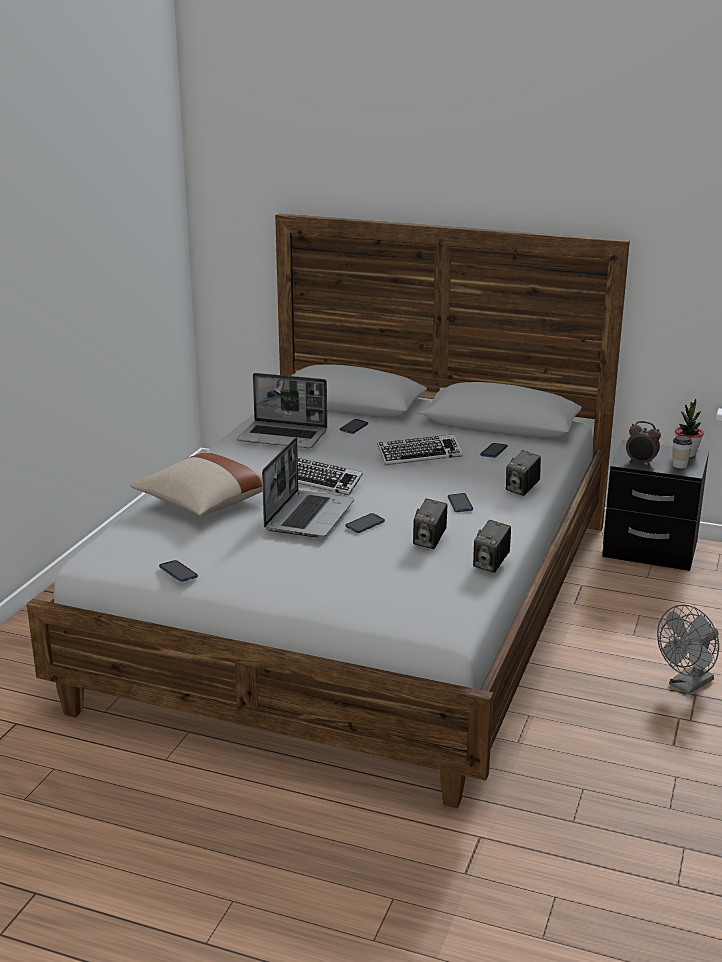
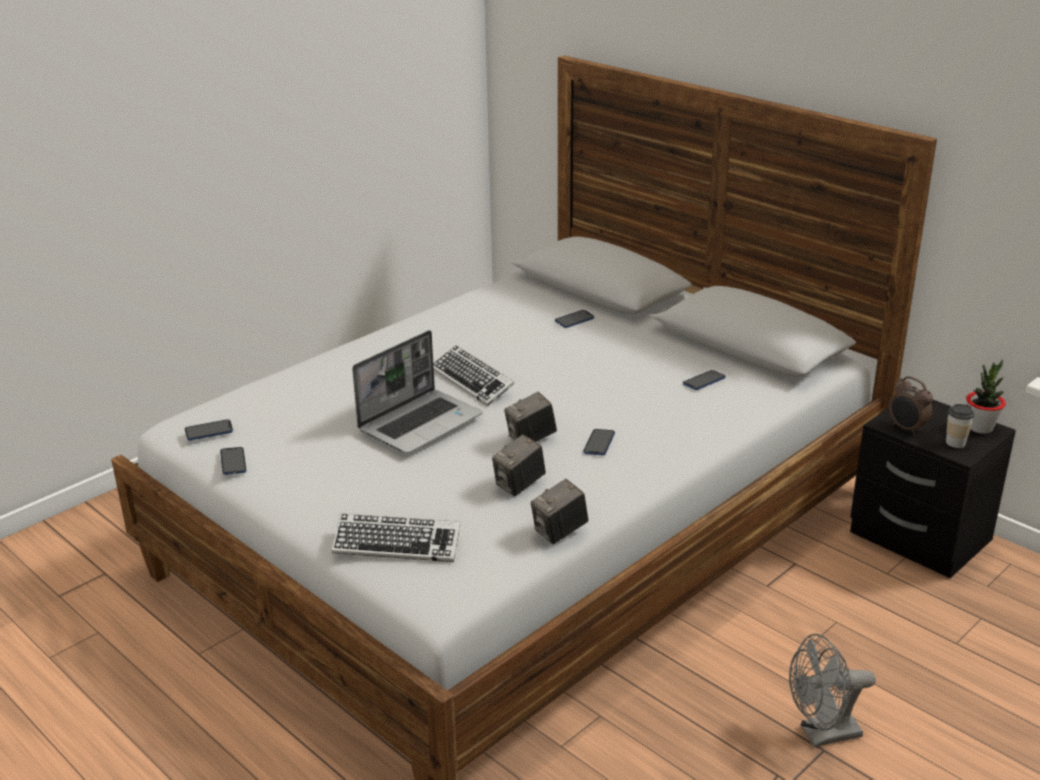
camera: 25 degrees right, 5 degrees up
(204, 503) = (334, 385): beige pillow -> none
(284, 436) = (489, 318): laptop -> none
(365, 524) = (471, 446): phone -> phone (209, 431)
(419, 455) = (613, 369): keyboard -> keyboard (397, 544)
(522, 489) = (690, 440): camera -> camera (531, 439)

